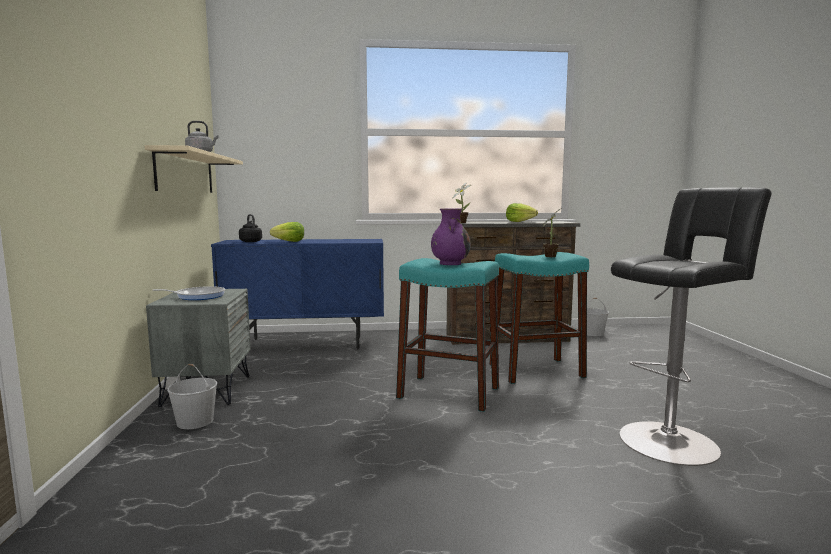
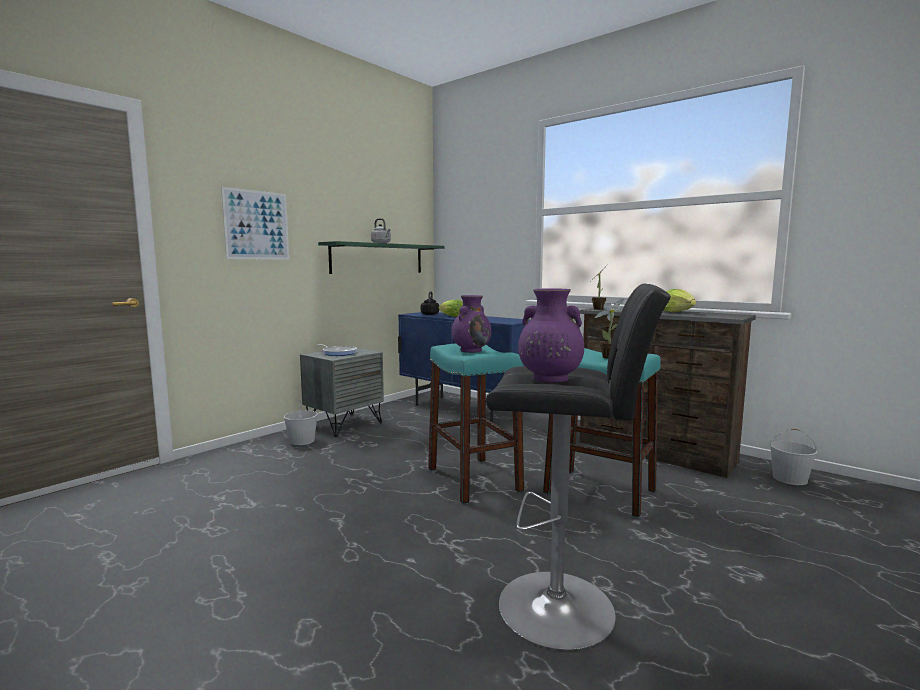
camera: 45 degrees right, 0 degrees up
(93, 111) = (256, 225): none -> picture
(185, 173) = (378, 258): beige shelf -> green shelf
(674, 262) = (549, 378): none -> purple vase

